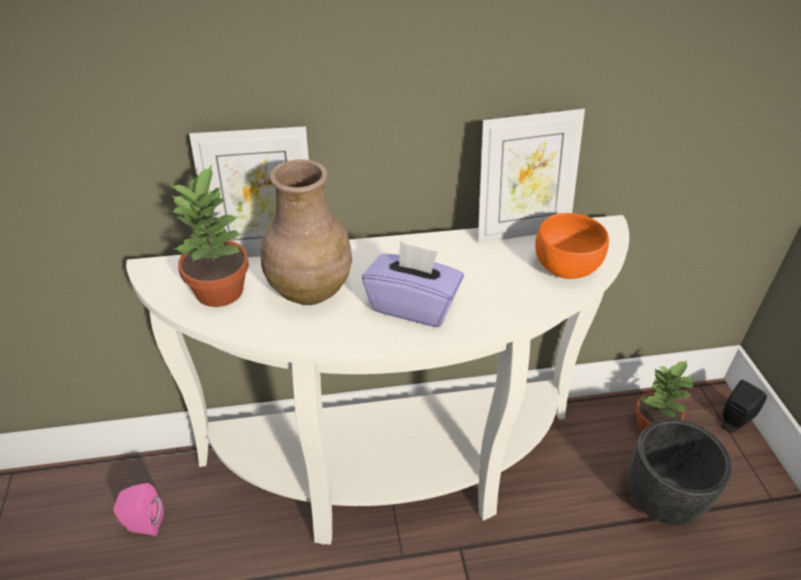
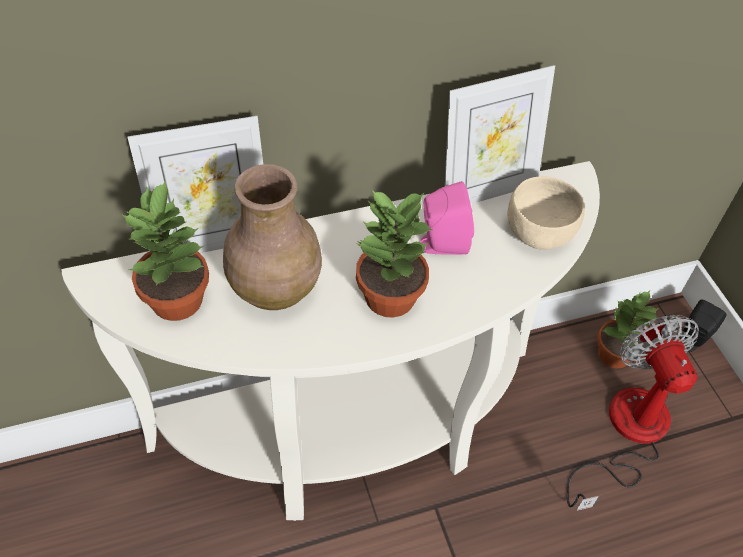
camera: 10 degrees left, 10 degrees up
(142, 524) = (99, 523): pink speaker -> pink speaker (440, 245)
(413, 305) = (388, 297): purple tissue box -> potted plant
(565, 266) = (538, 233): orange bowl -> beige bowl
(661, 501) = (627, 433): black planter -> fan

